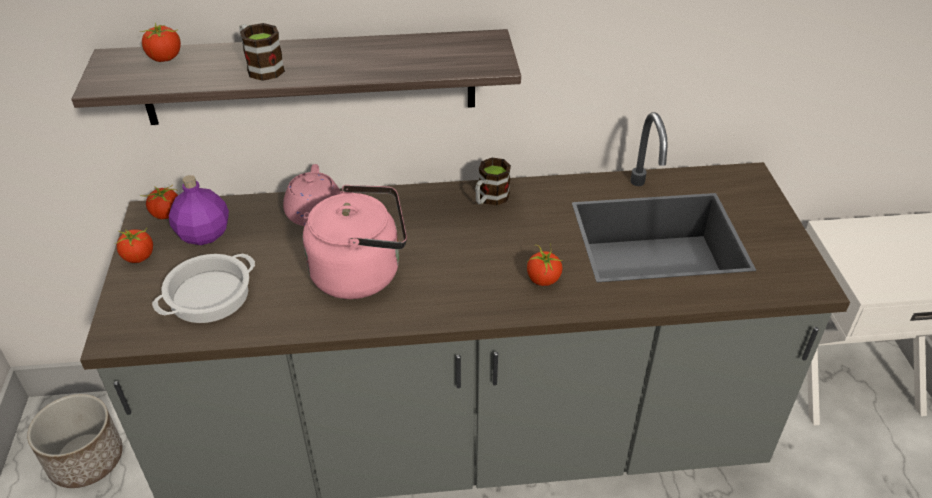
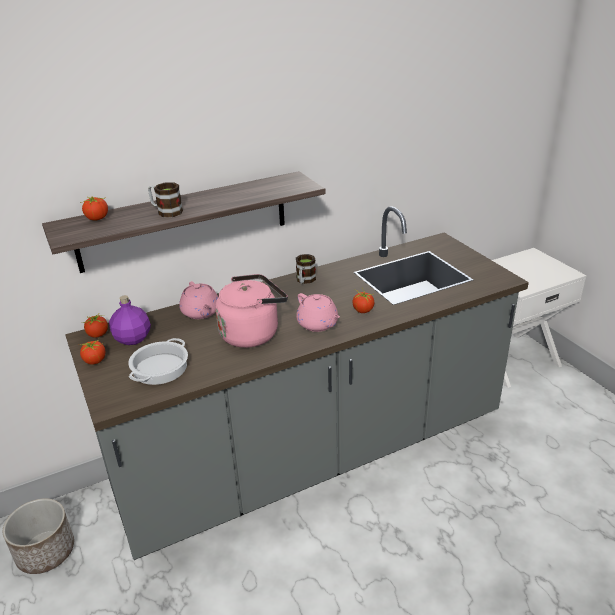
camera: 20 degrees left, 10 degrees down
(462, 285) = (318, 324): none -> pink teapot

